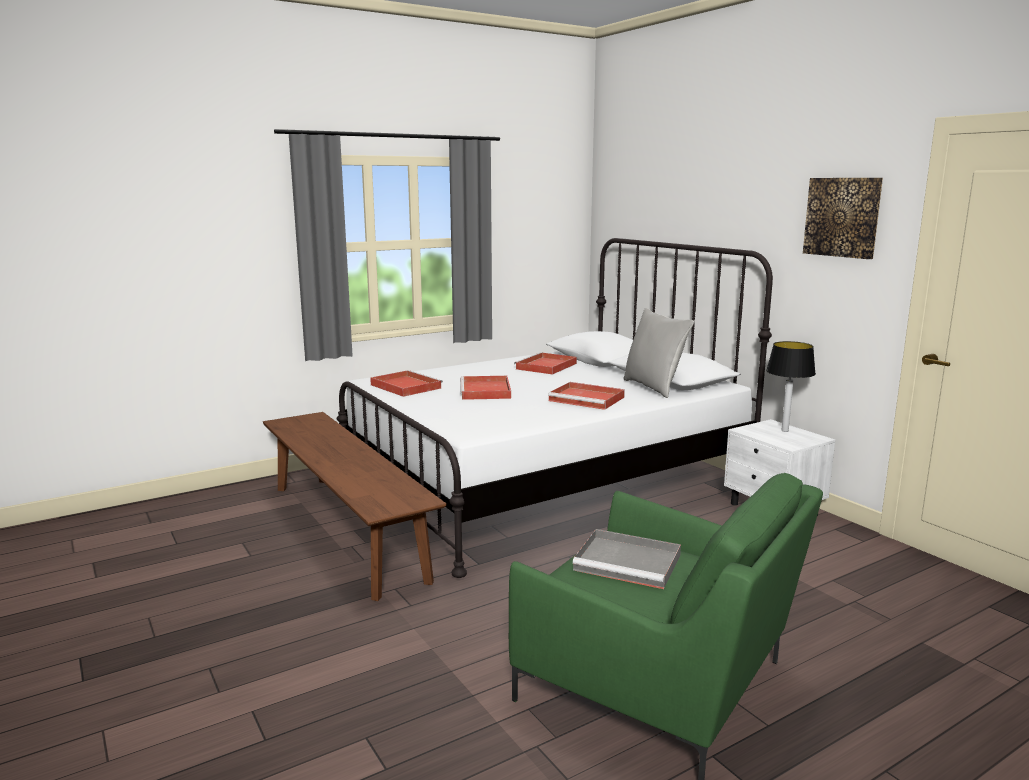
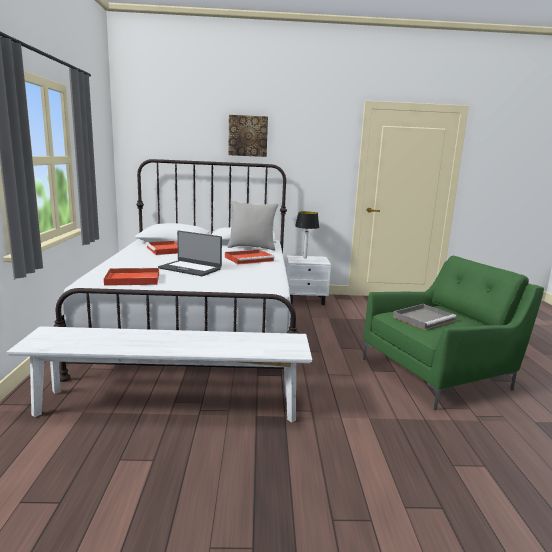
camera: 60 degrees left, 0 degrees up
(346, 530) = (169, 405): brown bench -> white bench
(486, 391) = (190, 268): red tray -> laptop
(842, 217) = (320, 146): picture -> picture (248, 136)

